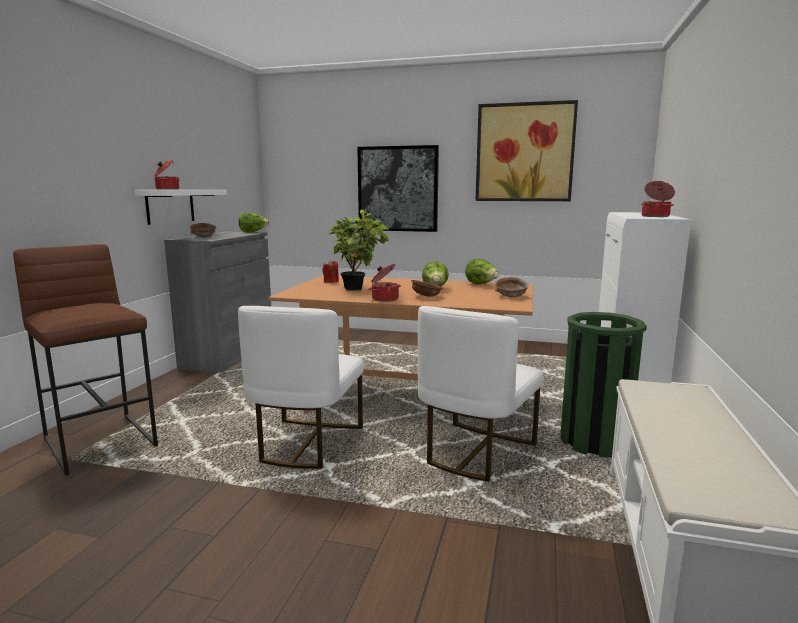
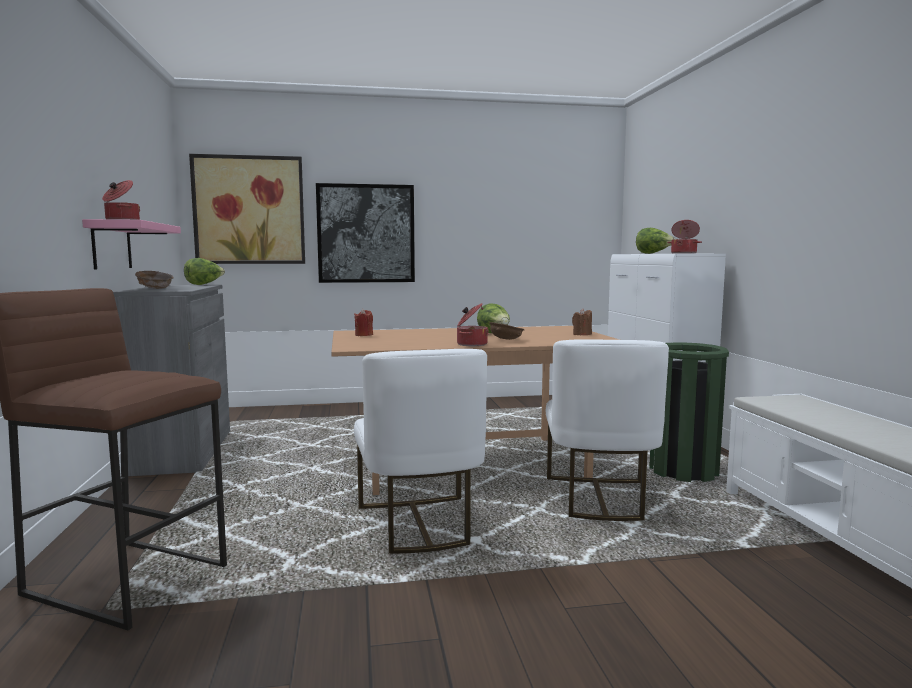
camera: 25 degrees left, 5 degrees down
(170, 206) = (111, 246): white shelf -> pink shelf
(359, 289) = (417, 339): potted plant -> none
(481, 285) = (529, 328): lettuce -> lettuce (653, 253)
(510, 296) = (582, 334): brown bowl -> brown candle
(524, 152) = (505, 197): picture -> picture (249, 210)

